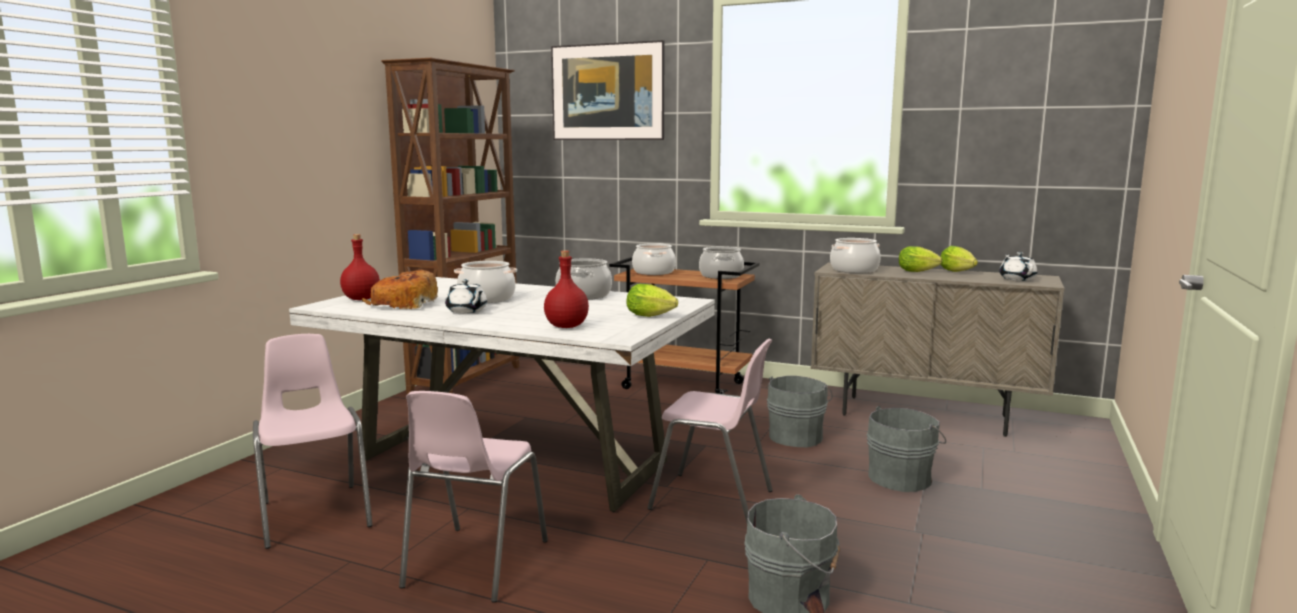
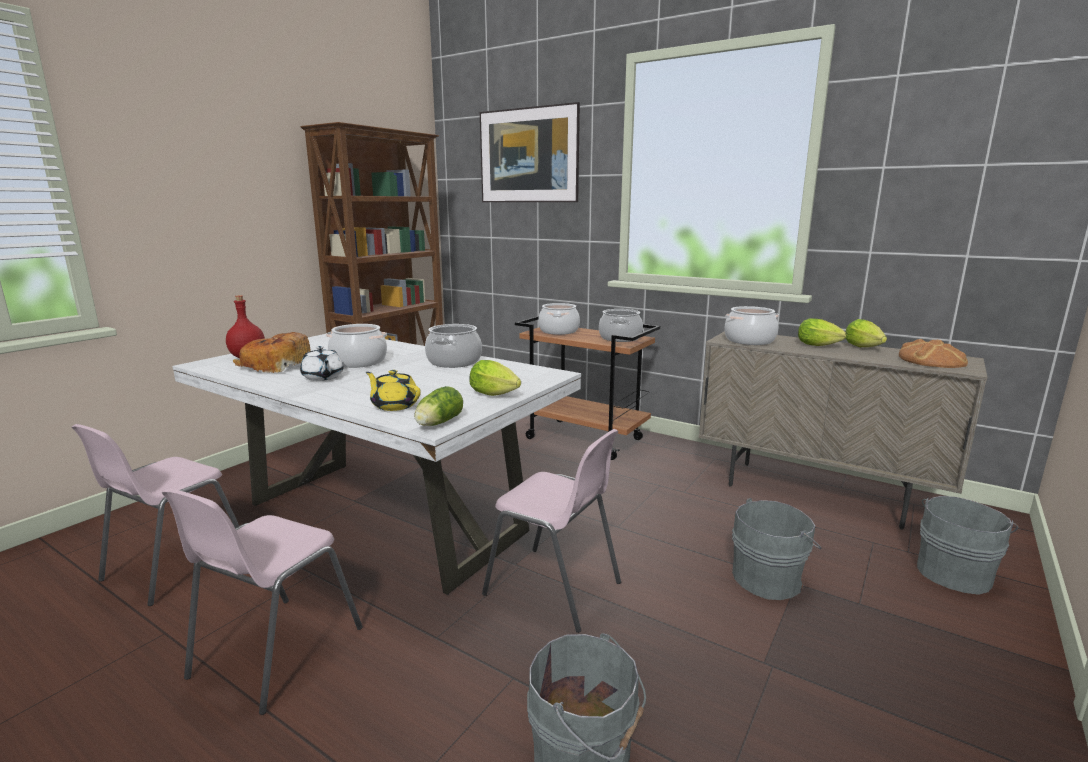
camera: 10 degrees right, 5 degrees up
(315, 514) = (175, 566): pink chair -> pink chair turned 135 degrees counterclockwise
(566, 326) = (394, 405): red bottle -> yellow teapot
(621, 336) = (437, 423): none -> lettuce
(797, 436) = (672, 510): grey bucket -> grey bucket (954, 572)
(1017, 279) = (931, 361): white teapot -> bread

